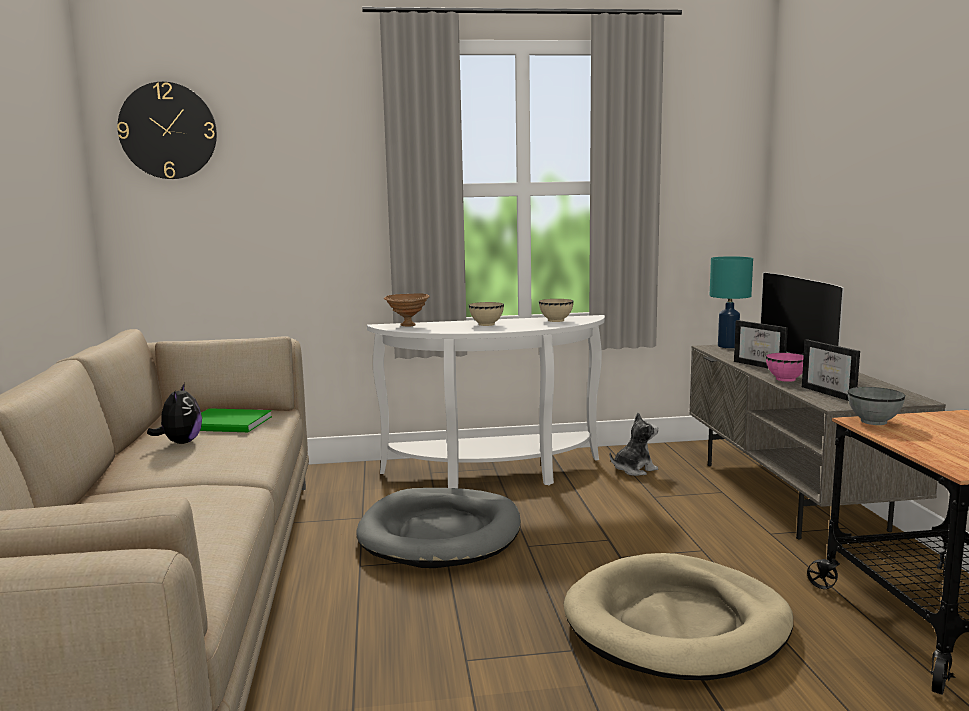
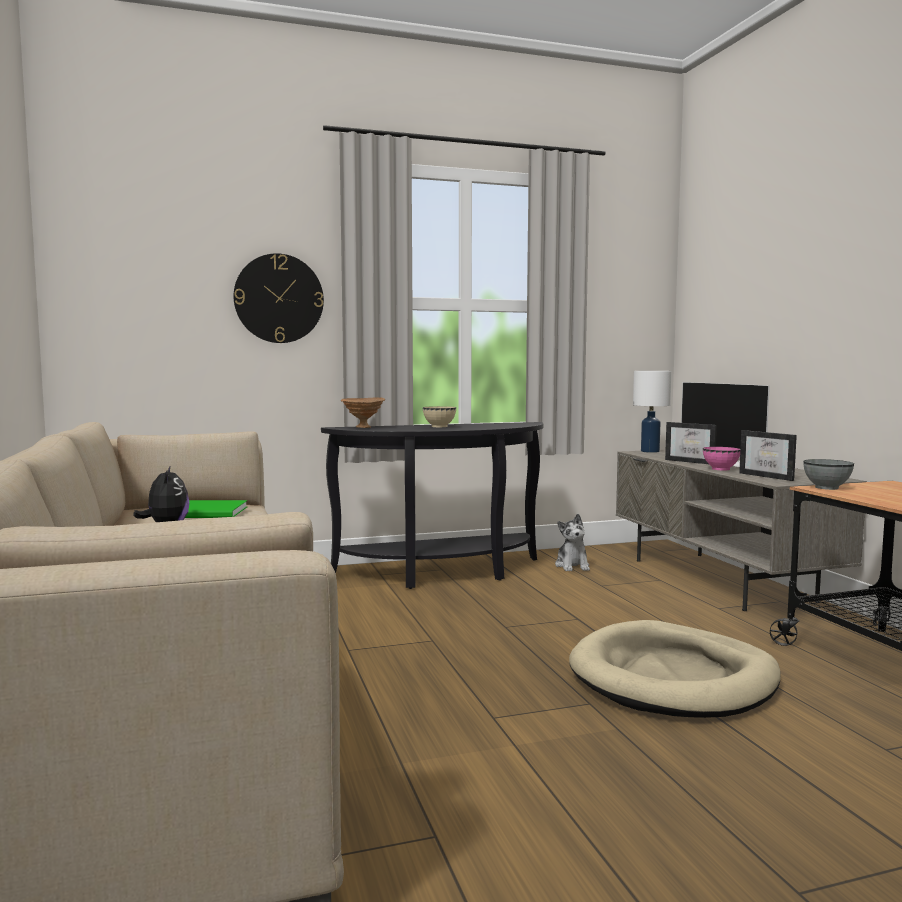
camera: 10 degrees left, 5 degrees down
(168, 131) = (122, 231): wall clock -> wall clock (279, 298)
(441, 533) = (416, 621): grey dog bed -> none
(494, 475) = (444, 574): white console table -> black console table
(555, 320) = (501, 424): beige bowl -> none
(634, 469) = (572, 566): plush toy -> plush toy turned 120 degrees clockwise
(728, 346) = (650, 451): turquoise table lamp -> white table lamp

